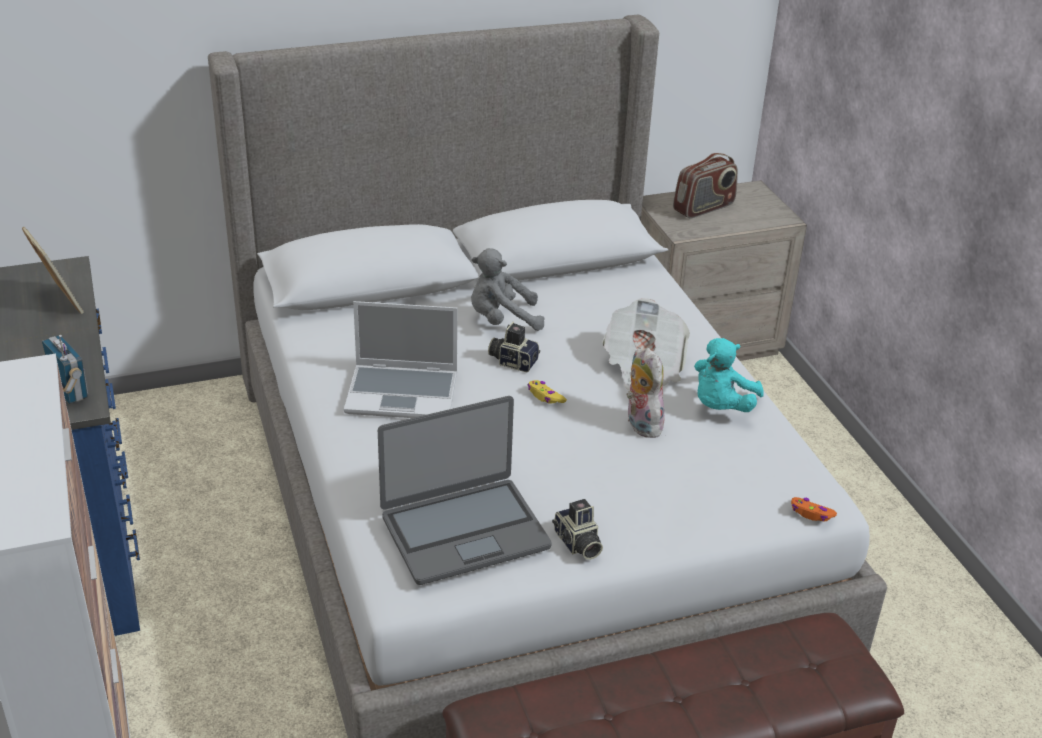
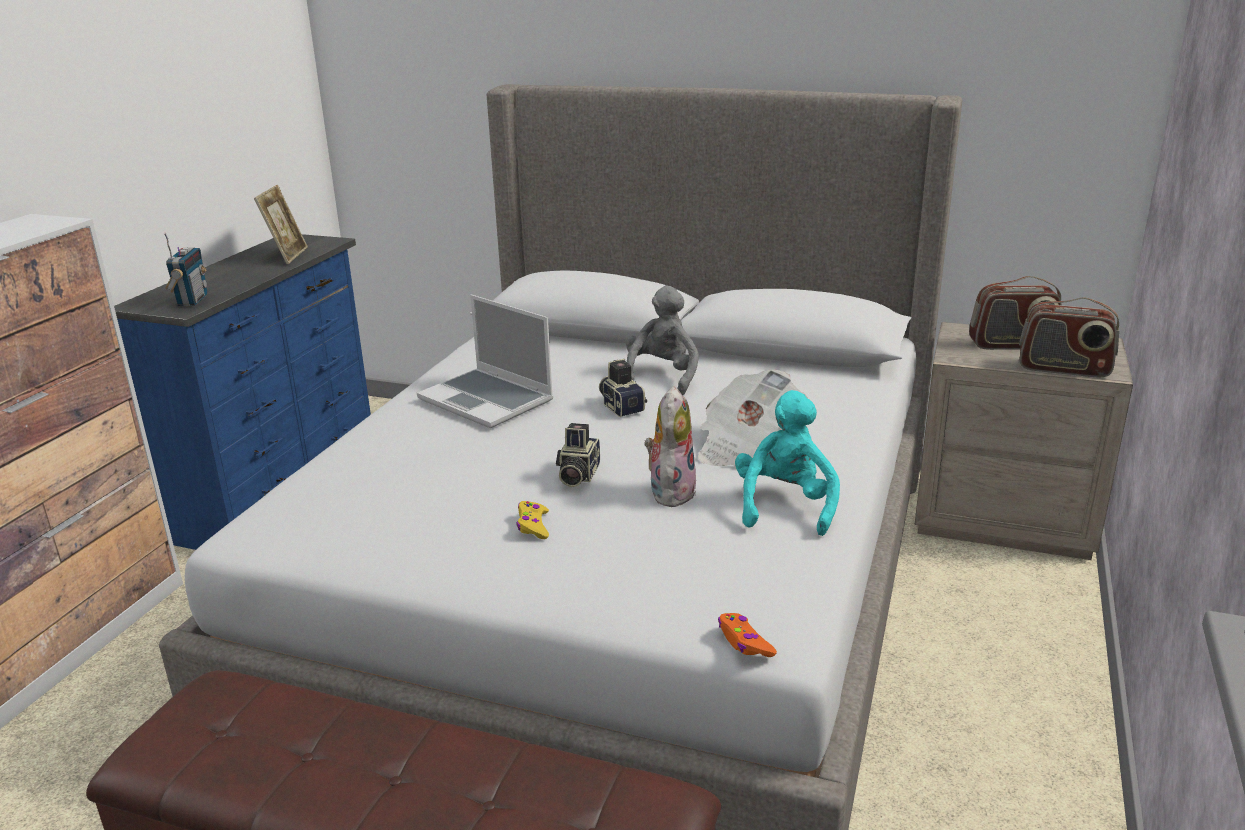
camera: 40 degrees right, 10 degrees down
(464, 531) = (360, 509): laptop -> none
(502, 320) = (662, 377): grey plush toy -> grey plush toy turned 75 degrees clockwise
(545, 396) = (607, 439): yellow game controller -> yellow game controller (533, 526)
(577, 544) = (444, 562): camera -> camera (577, 475)
(721, 406) = (785, 506): turquoise plush toy -> turquoise plush toy turned 120 degrees clockwise
(757, 223) = (1063, 369): none -> radio

